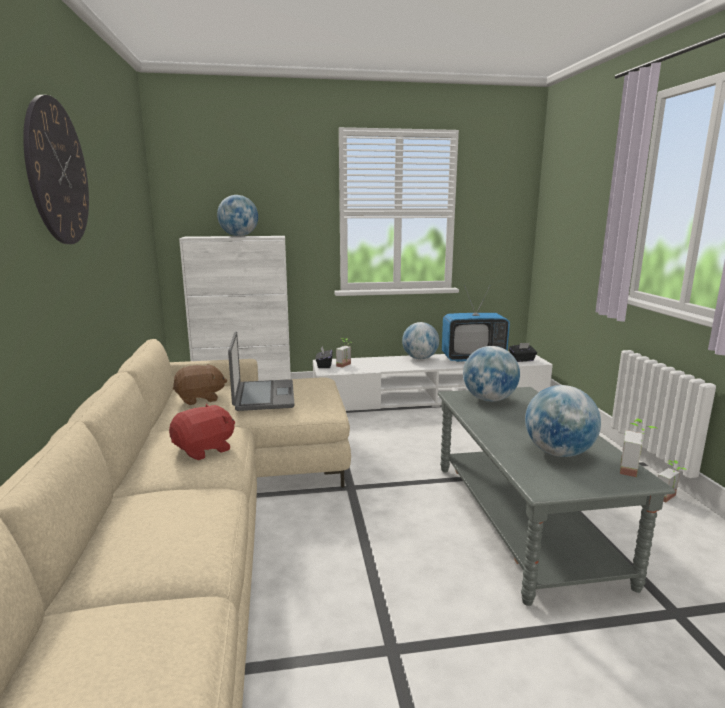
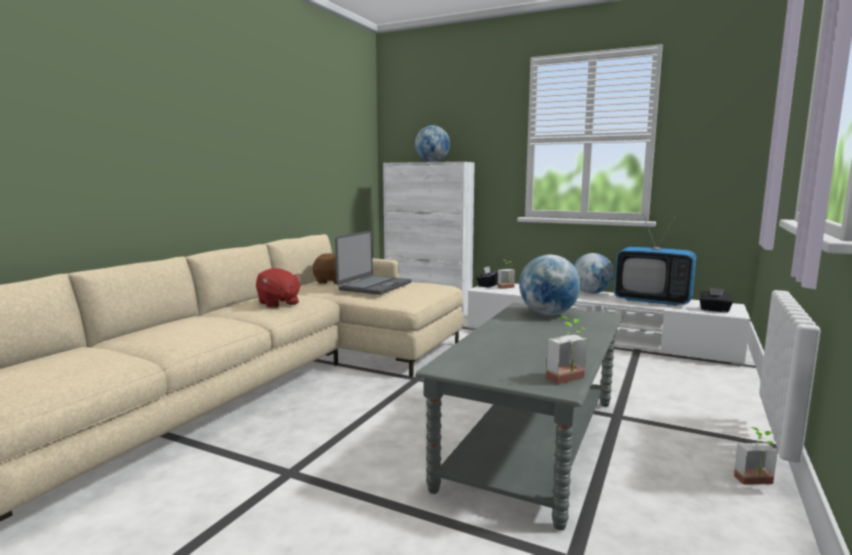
camera: 35 degrees right, 5 degrees down
(58, 172) = (233, 98): wall clock -> none
(204, 449) = (278, 303): red plush toy -> red plush toy turned 60 degrees clockwise
(558, 453) = (520, 354): globe -> none

